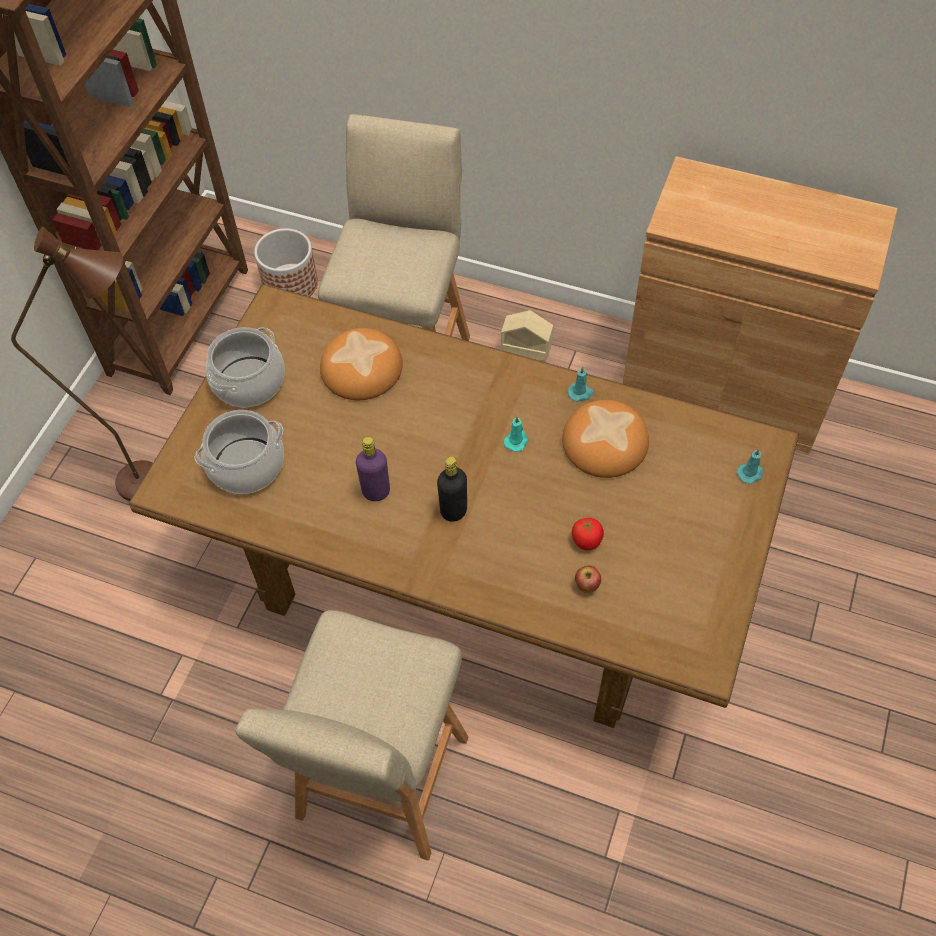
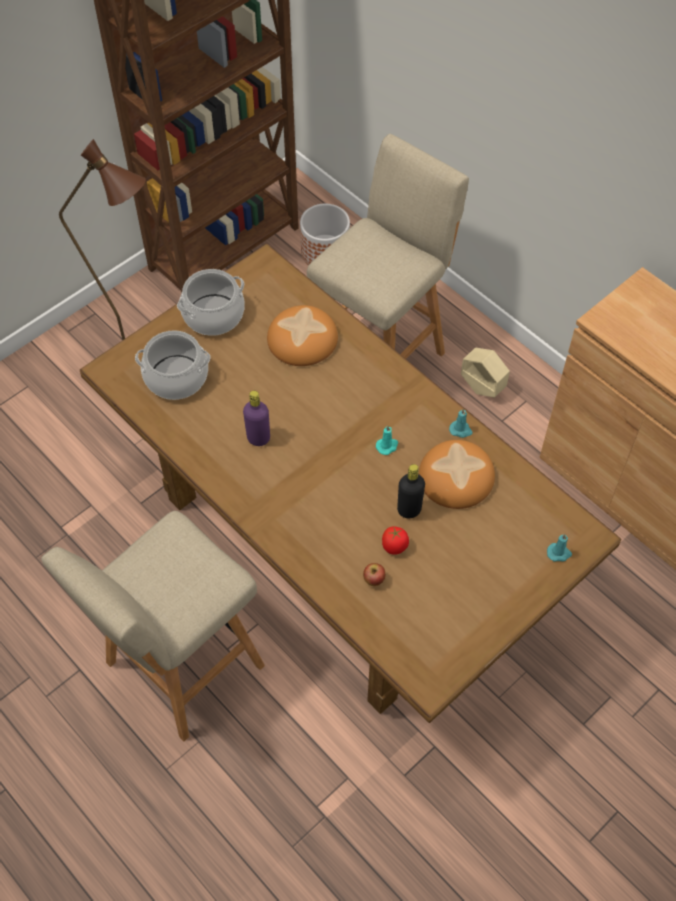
camera: 25 degrees right, 0 degrees up
(453, 511) = (307, 478): black bottle -> black bottle (409, 509)

